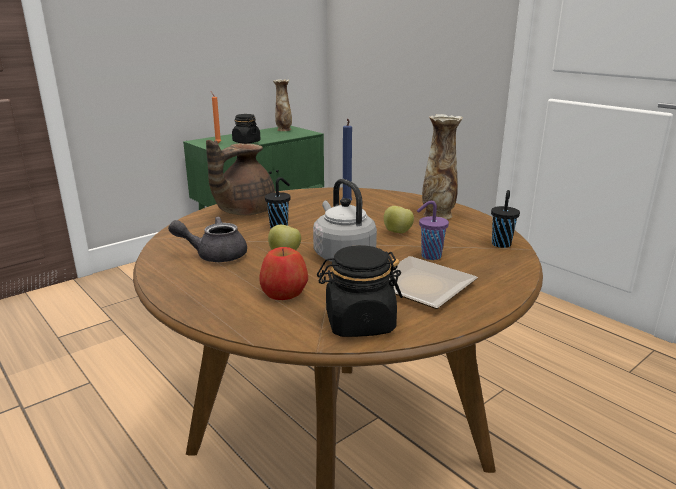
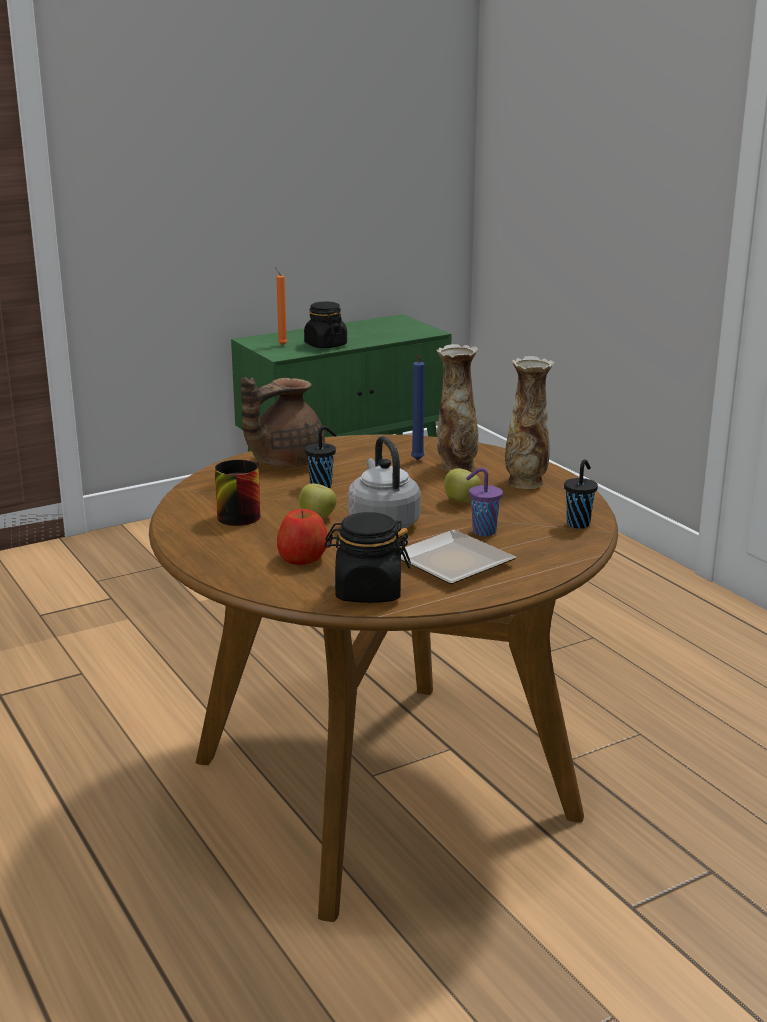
camera: 10 degrees right, 0 degrees up
(214, 255) = (239, 513): grey teapot -> mug
(283, 130) = (390, 324): vase -> vase (456, 466)

